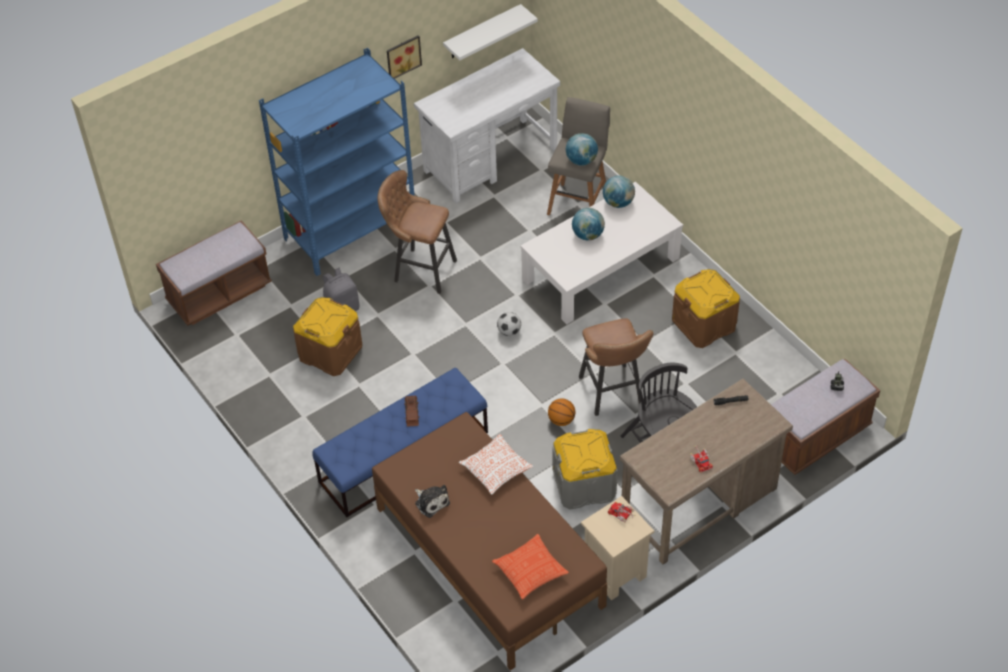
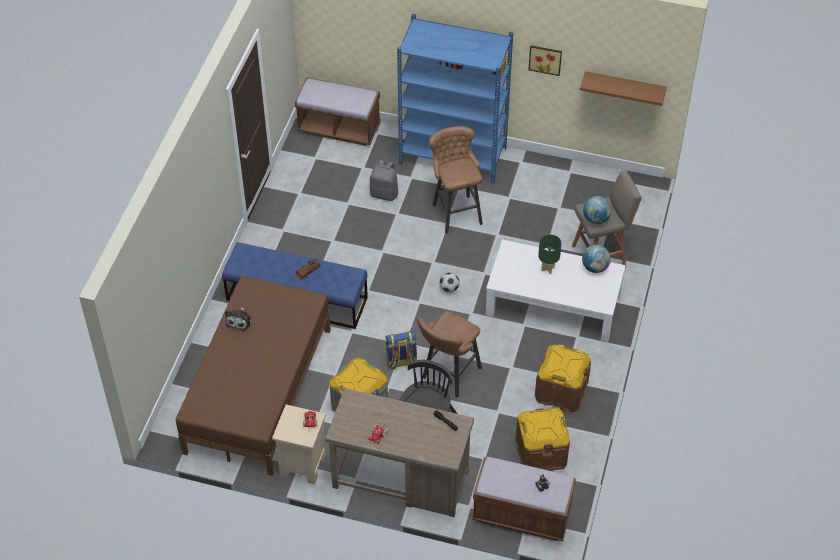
camera: 50 degrees right, 0 degrees up
(330, 352) = (344, 210): brown storage box -> brown storage box (541, 453)
(482, 32) = (624, 86): white shelf -> brown shelf
(490, 159) = (589, 185): white desk -> none
(495, 470) = (293, 337): white pillow -> none
(530, 572) = (228, 403): orange pillow -> none
(561, 420) = (401, 362): basketball -> backpack
(588, 235) = (548, 269): globe -> green table lamp

